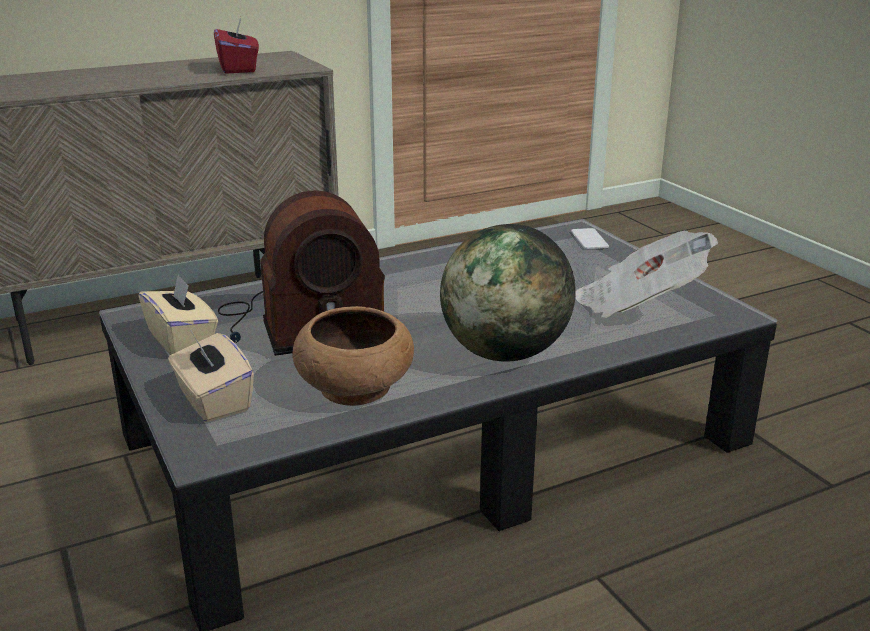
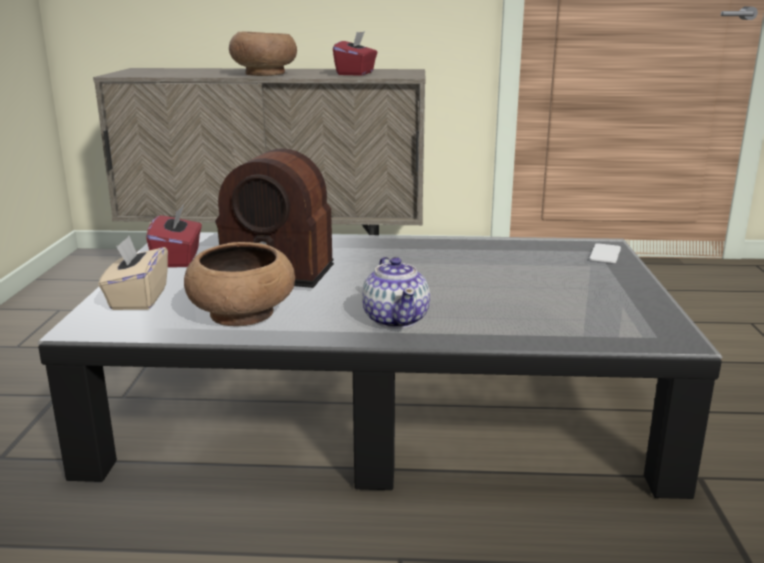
camera: 30 degrees right, 5 degrees down
(127, 80) = (264, 74): none -> brown bowl
(182, 340) = (178, 259): beige tissue box -> red tissue box
(504, 353) = (396, 319): globe -> teapot
(639, 305) = (580, 311): newspaper -> none

